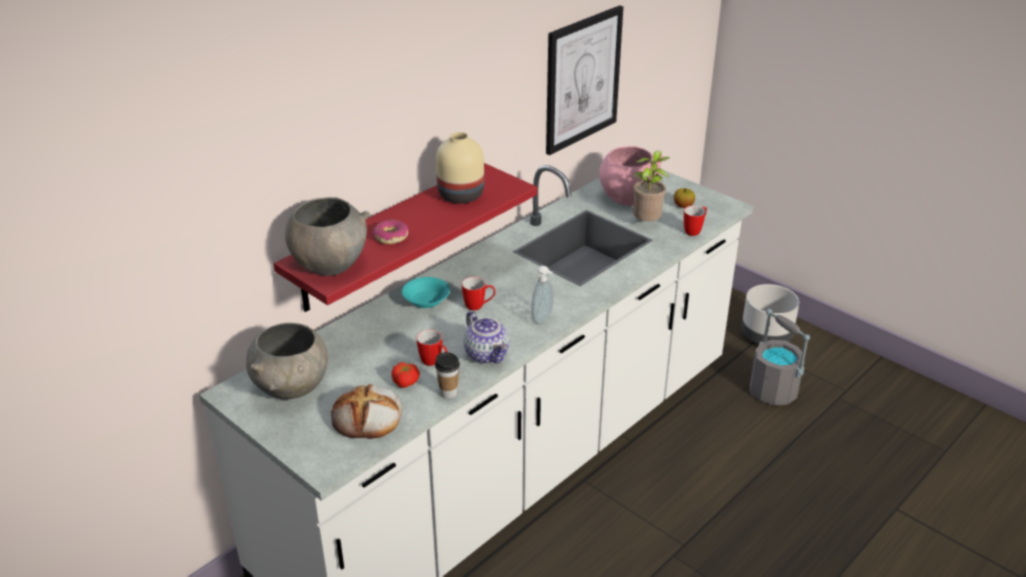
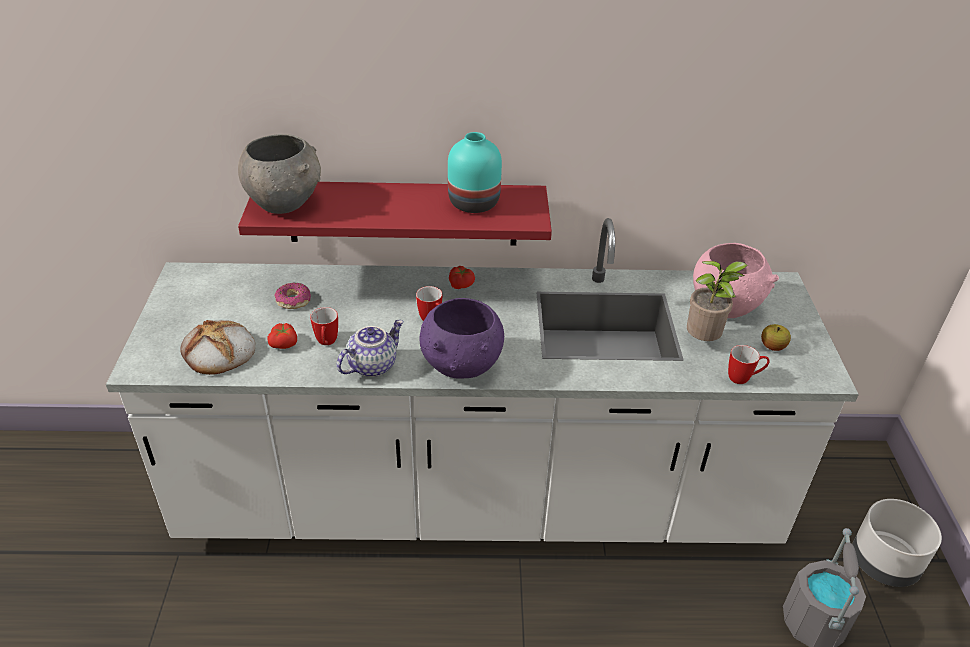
camera: 45 degrees right, 5 degrees up
(292, 388) = (215, 296): grey bowl -> none
(391, 237) = (360, 207): donut -> donut (293, 300)
(427, 301) = (403, 291): turquoise bowl -> none
(448, 393) = (295, 374): cup -> none
(459, 275) = (461, 285): none -> tomato
(461, 194) = (475, 202): beige vase -> turquoise vase
(488, 355) = (372, 365): teapot -> teapot turned 150 degrees counterclockwise
(543, 319) = (462, 366): soap dispenser -> purple bowl
(582, 79) = (725, 145): picture -> none

